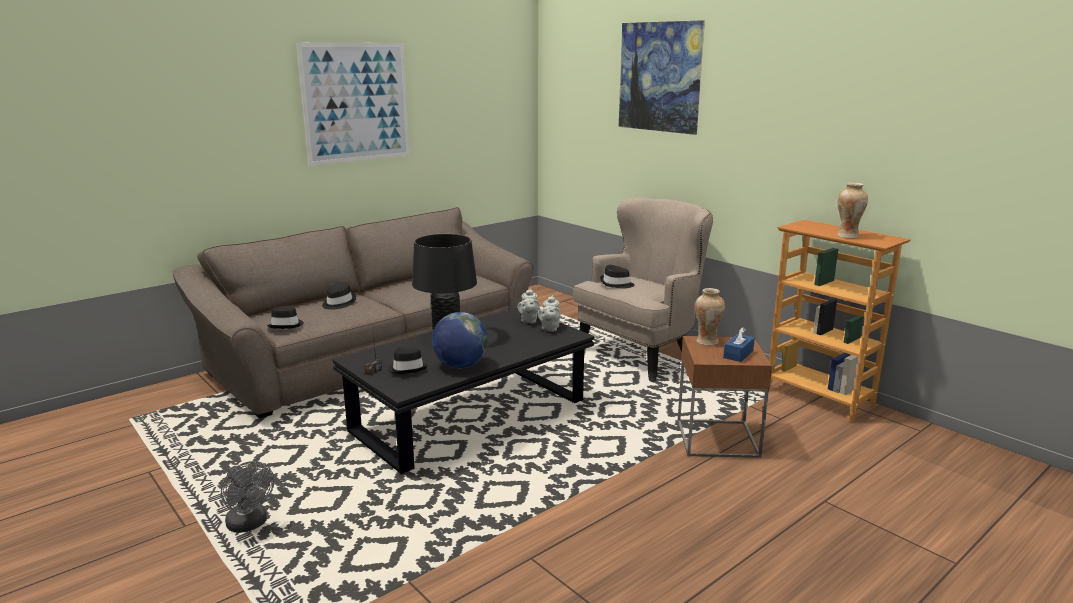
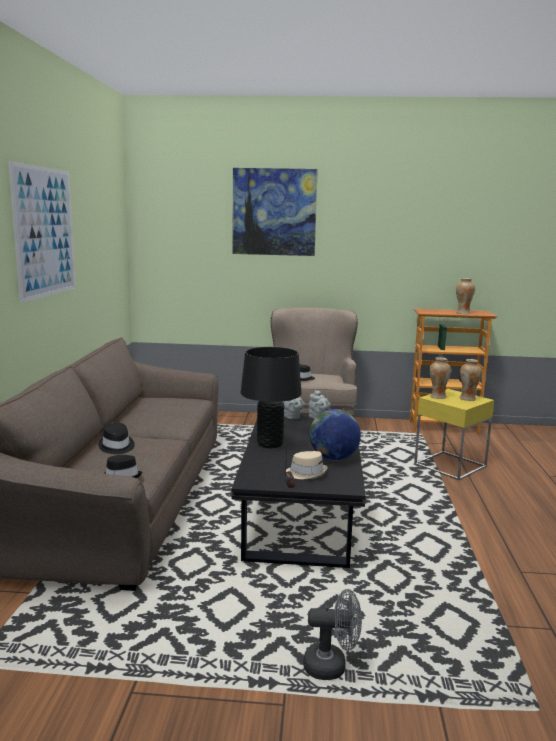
camera: 45 degrees left, 5 degrees down
(407, 368) = (306, 473): black hat -> beige hat
(717, 438) = (450, 465): brown side table -> yellow side table
(738, 354) = (468, 399): blue tissue box -> vase

